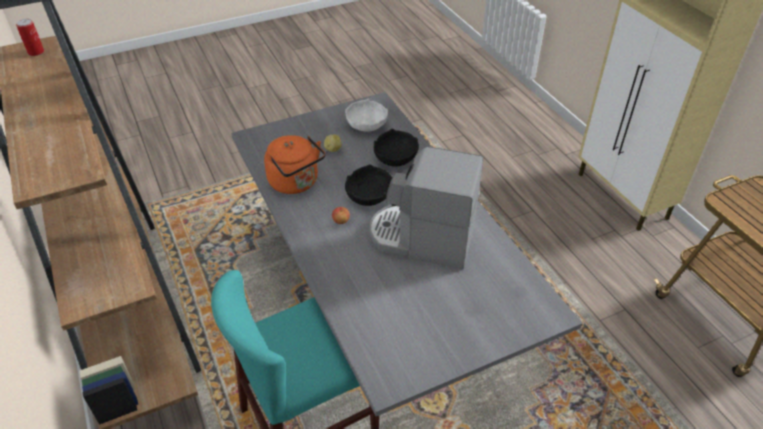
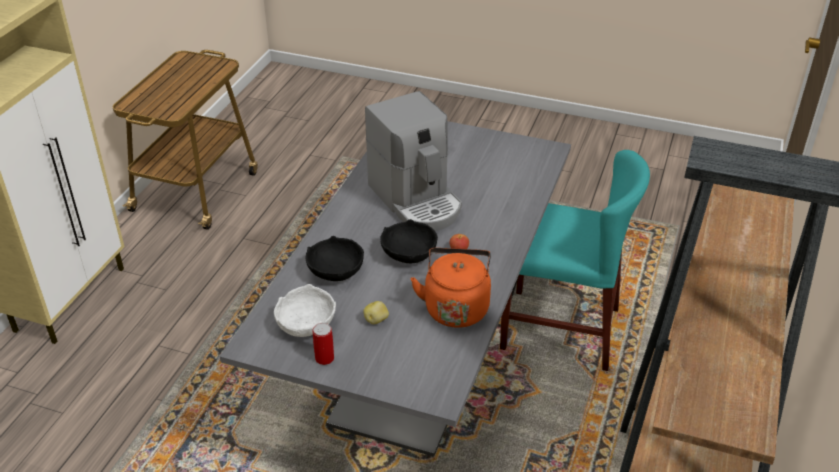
camera: 135 degrees left, 5 degrees down
(36, 52) = (713, 402): can -> can (324, 358)

